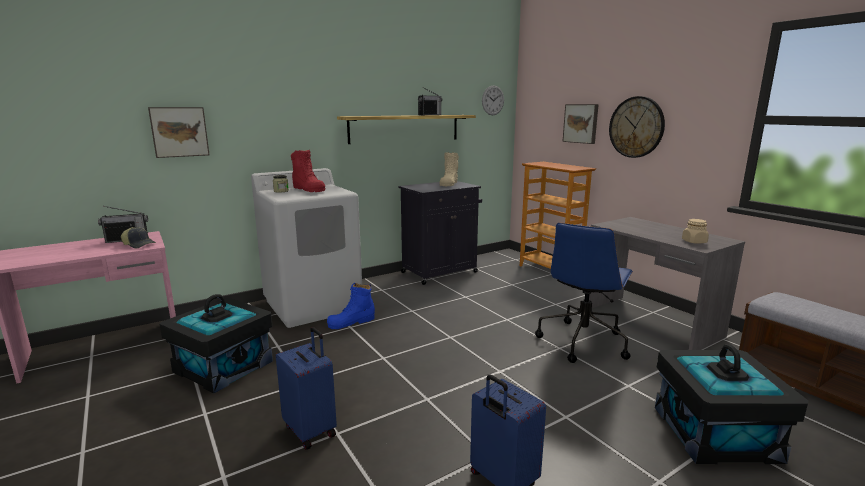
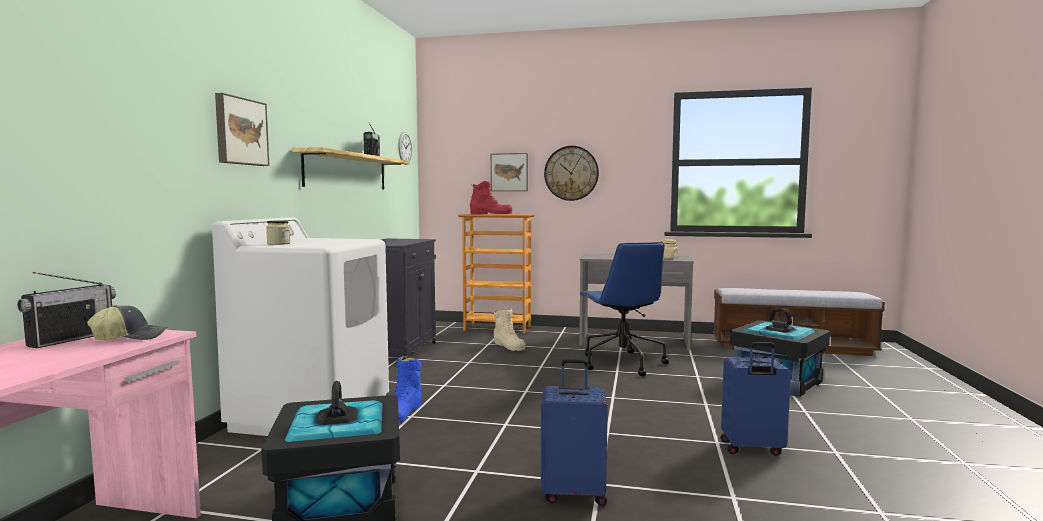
camera: 45 degrees left, 10 degrees down
(179, 132) = (117, 146): picture -> picture (240, 131)
(308, 189) = (313, 239): red boot -> red boot (491, 214)
(449, 183) = (396, 240): beige boot -> beige boot (509, 346)

